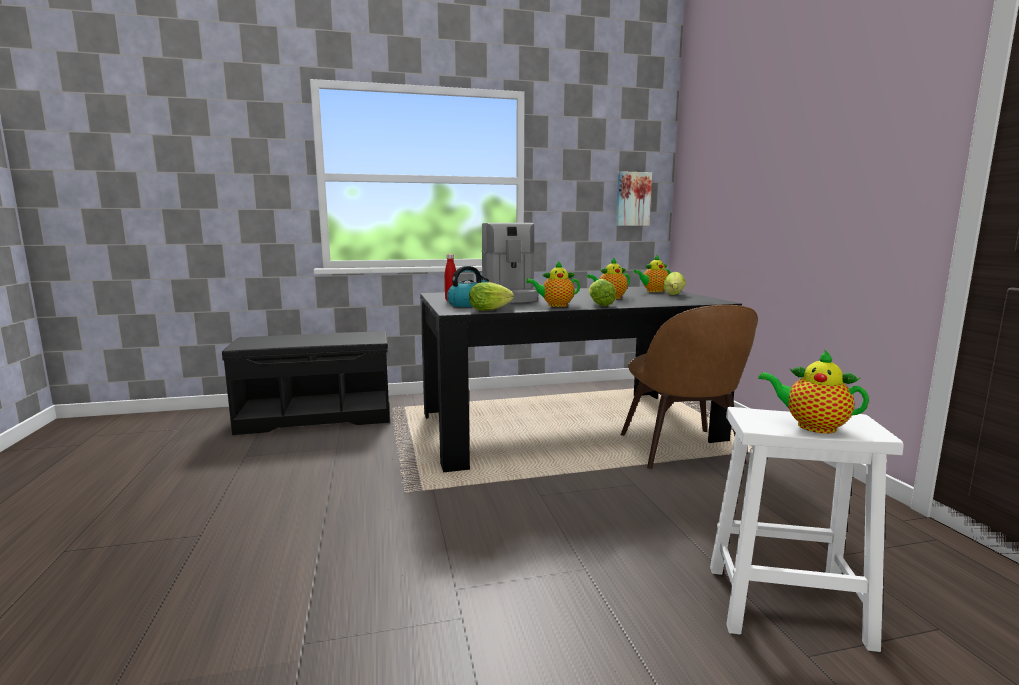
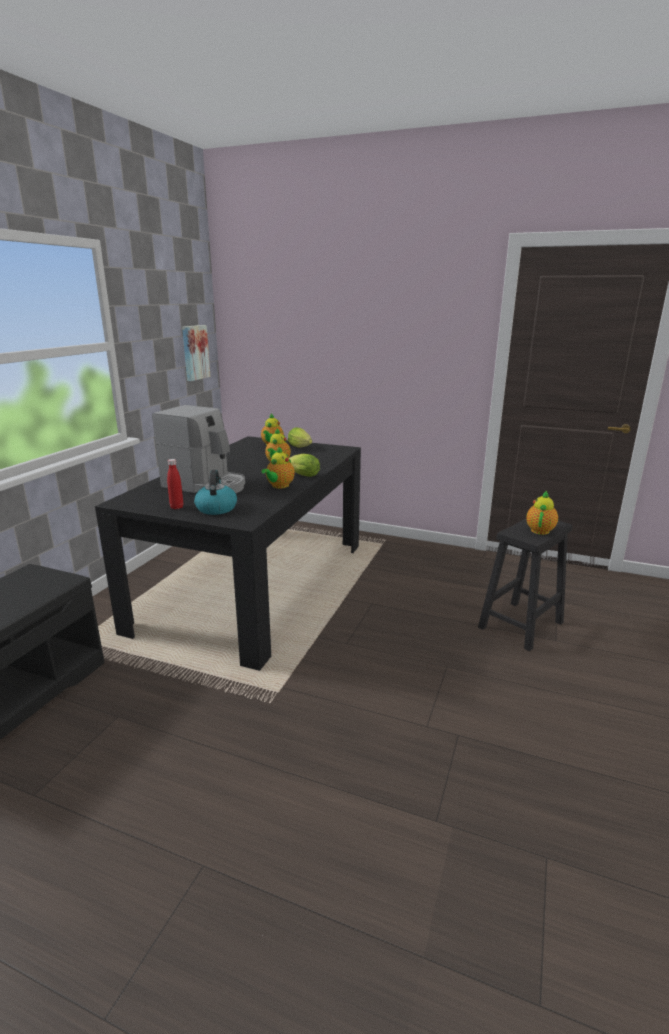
camera: 55 degrees left, 10 degrees up
(492, 310) = (262, 509): lettuce -> none
(681, 450) = (350, 566): brown chair -> none
(783, 605) = (520, 625): white stool -> black stool
(811, 426) = (540, 530): teapot -> teapot turned 135 degrees clockwise

